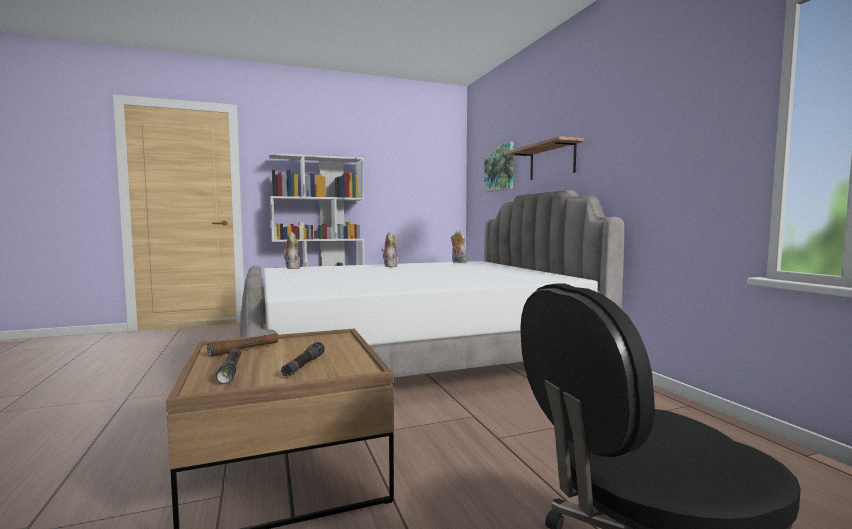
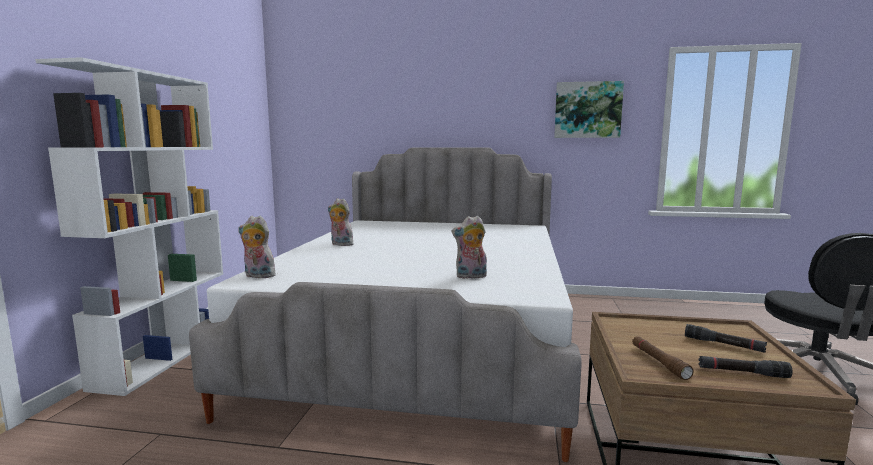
camera: 60 degrees left, 5 degrees up
(457, 262) = (354, 226): plush toy -> plush toy (471, 276)
(500, 168) = (353, 113): picture -> picture (587, 110)
(552, 161) = (449, 116): shelf -> none

